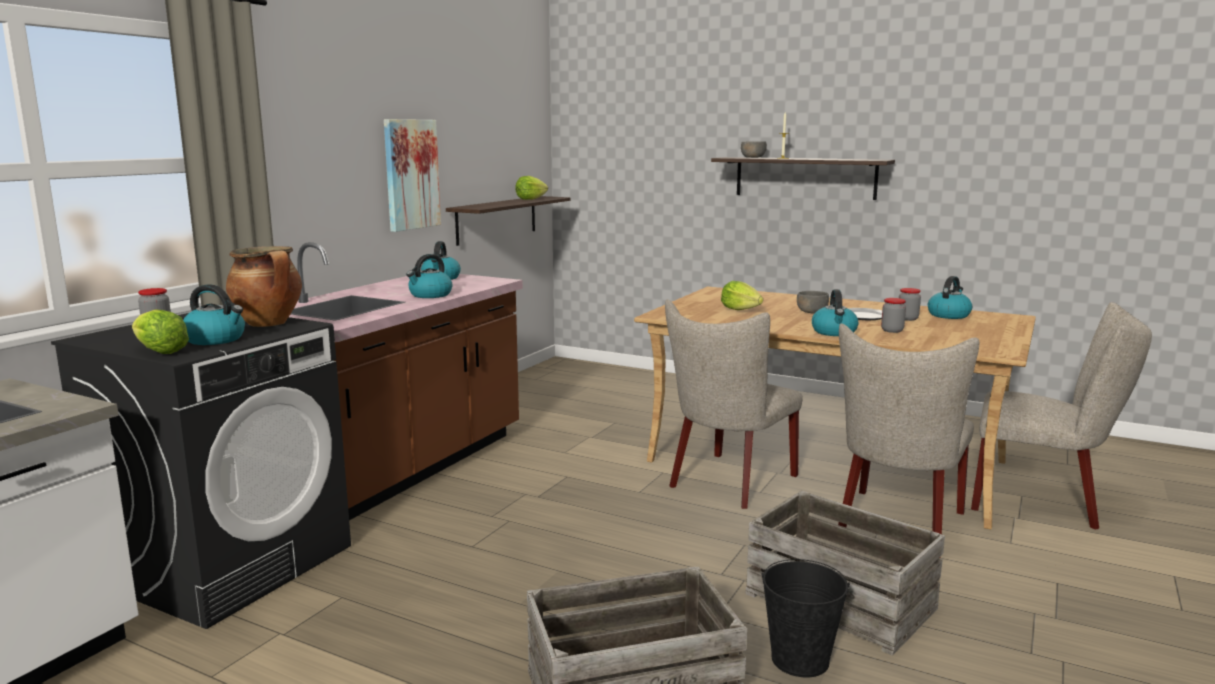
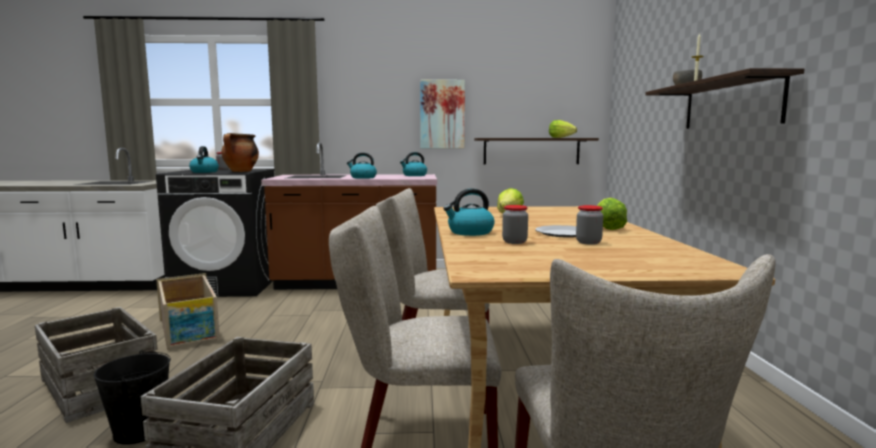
camera: 60 degrees right, 5 degrees down
(160, 352) = (178, 172): lettuce -> lettuce (608, 228)
(458, 614) = (189, 330): none -> crate
(811, 312) = (545, 224): grey bowl -> none
(948, 315) = (652, 251): kettle -> none

